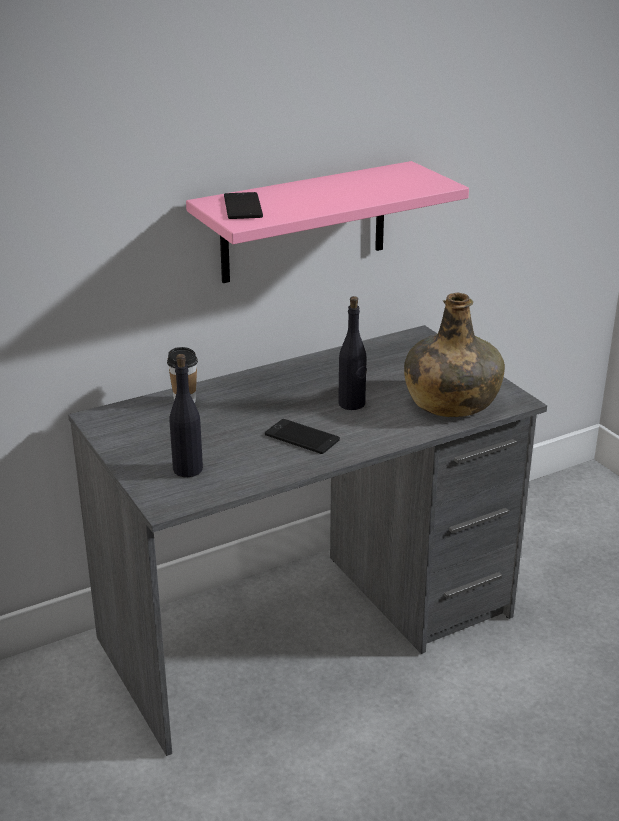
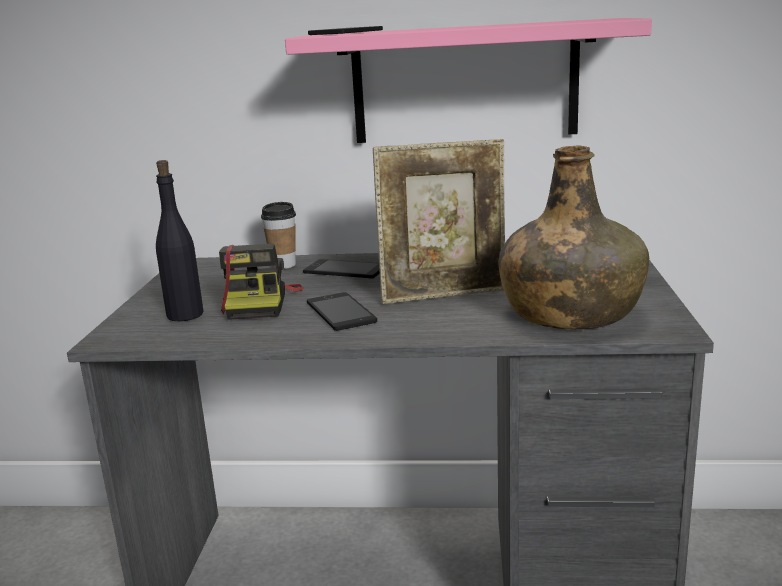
camera: 35 degrees right, 10 degrees down
(228, 443) = (260, 303): none -> camera
(245, 396) = (345, 270): none -> phone
(352, 404) = (444, 295): black bottle -> picture frame

